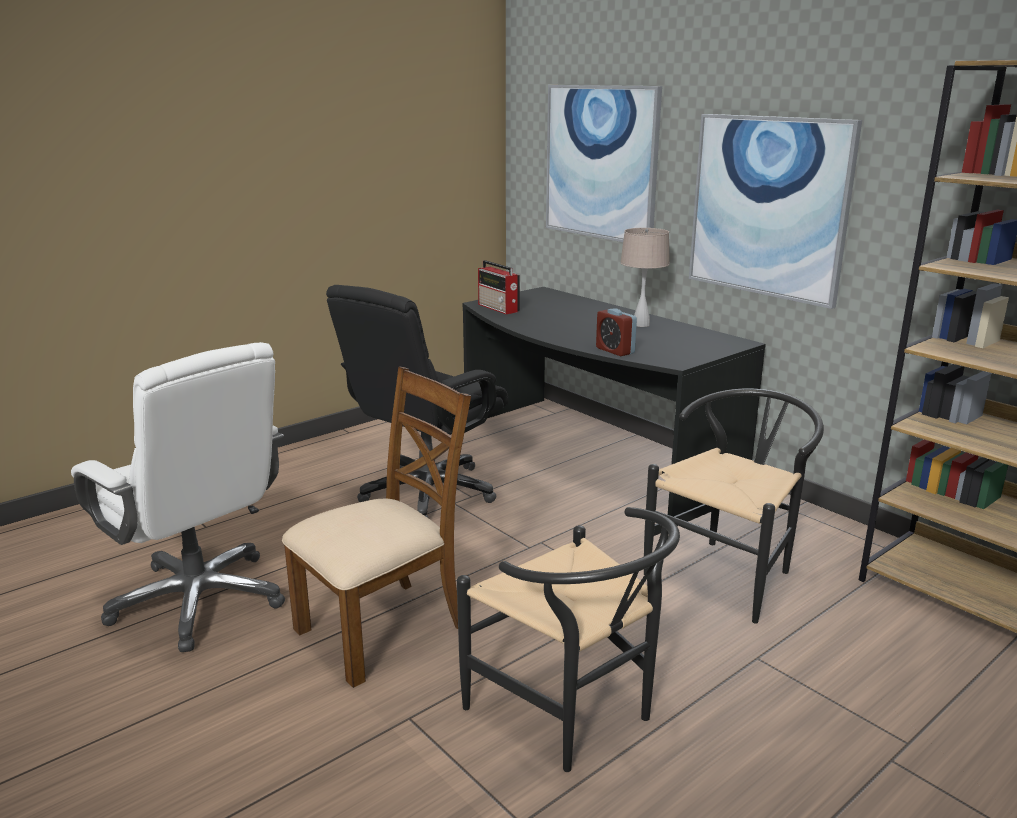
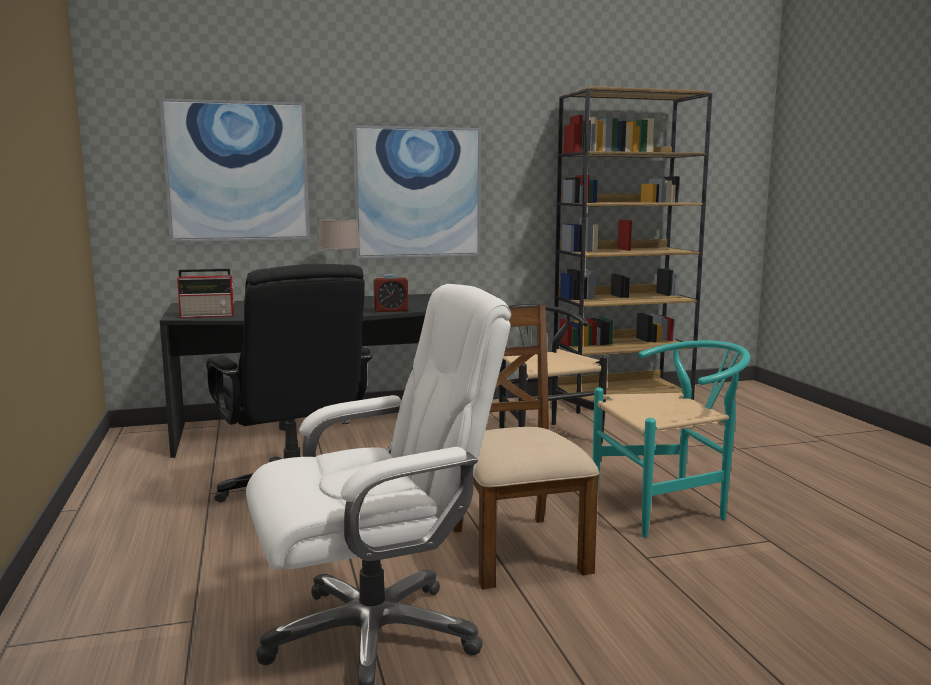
camera: 65 degrees left, 10 degrees down
(572, 715) = (669, 506): black chair -> turquoise chair

